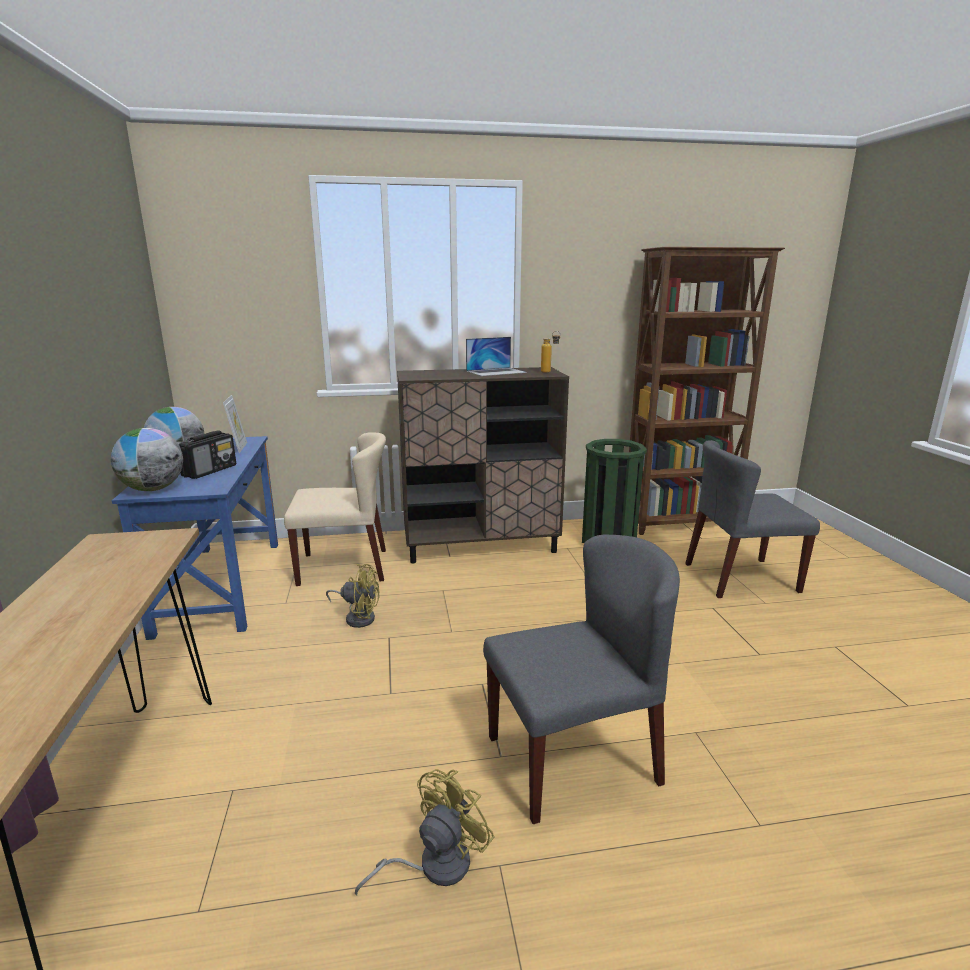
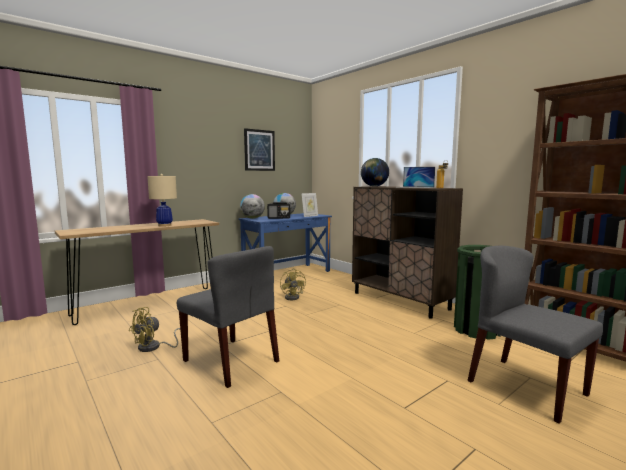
camera: 60 degrees right, 10 degrees down
(95, 305) = (259, 150): none -> picture
(119, 595) = (164, 225): none -> beige table lamp
(344, 567) = (330, 284): beige chair -> none
(414, 374) = (374, 186): none -> globe
(433, 865) = (154, 347): yellow fan -> yellow fan turned 120 degrees clockwise

